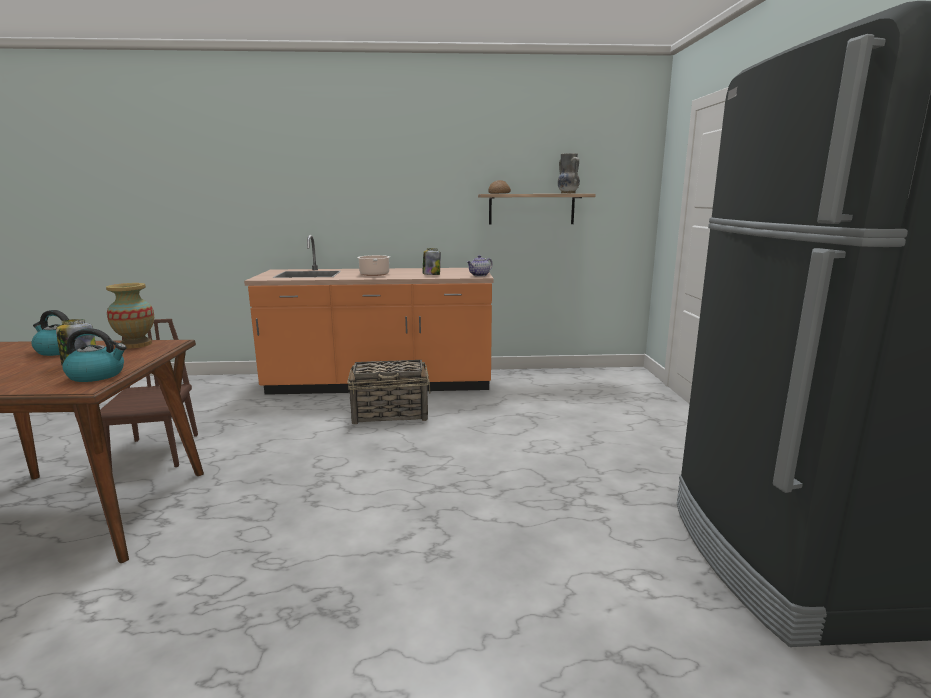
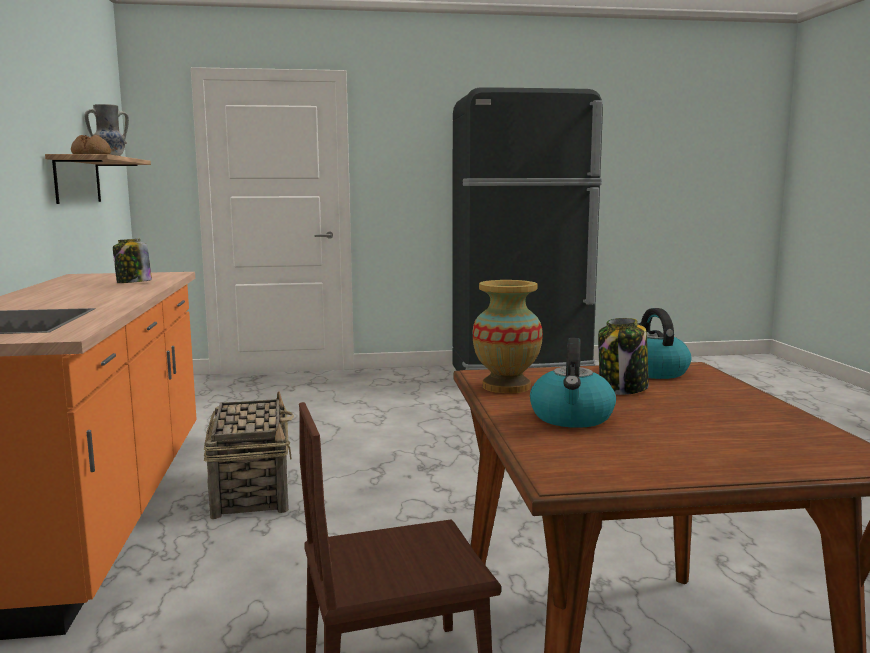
camera: 95 degrees left, 5 degrees down
(374, 275) = (99, 296): cooking pot -> none
(479, 275) = (166, 273): teapot -> none

